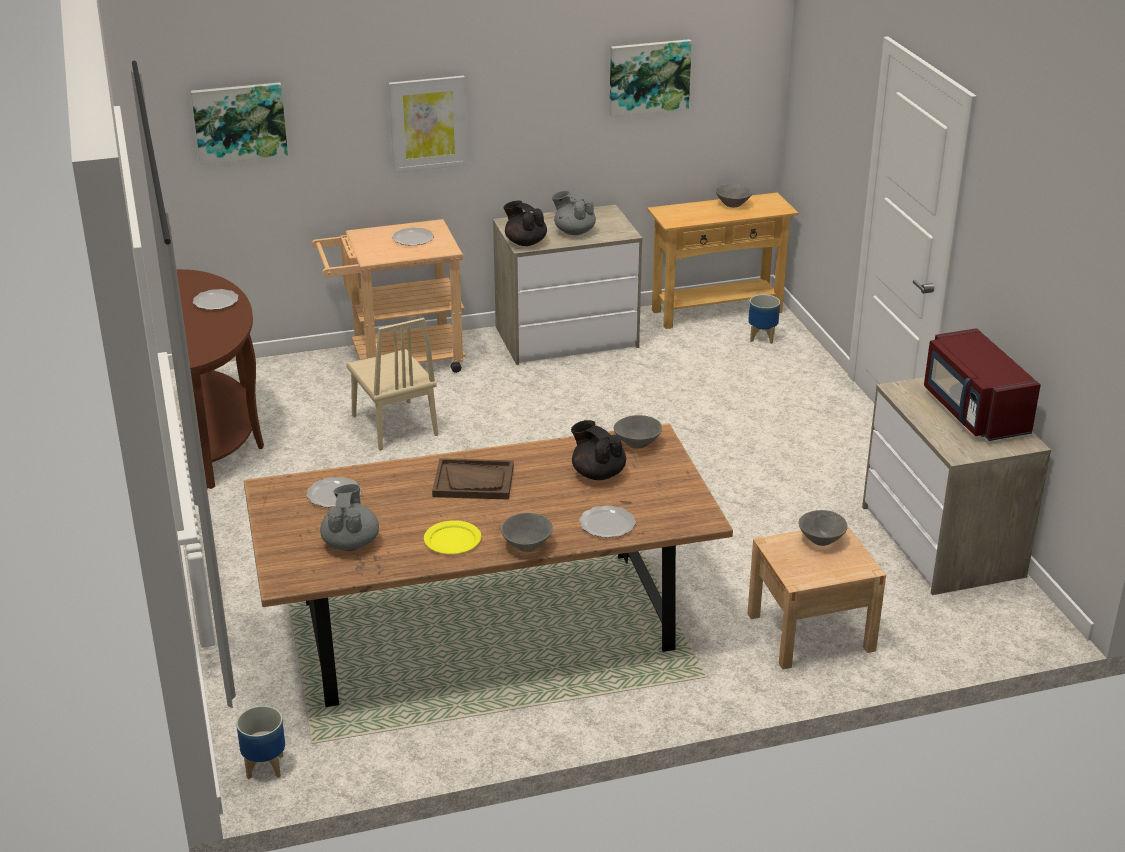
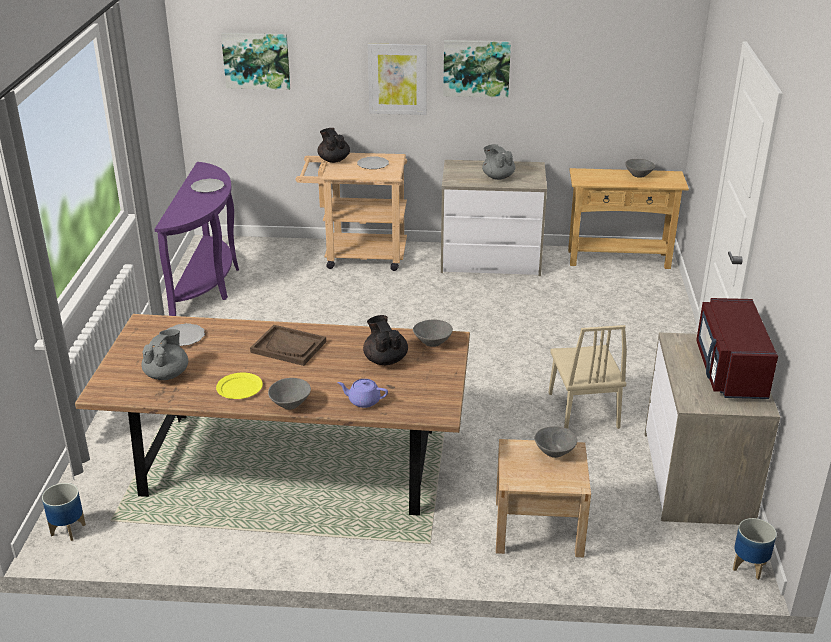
camera: 20 degrees right, 0 degrees up
(225, 432) = (209, 283): brown console table -> purple console table
(394, 425) = (325, 300): beige chair -> beige chair (583, 410)
(525, 242) = (455, 179): black teapot -> black teapot (333, 160)
(608, 524) = (363, 401): plate -> purple teapot
(649, 77) = (577, 63): picture -> picture (476, 68)
(762, 337) = (643, 285): planter -> planter (749, 567)

